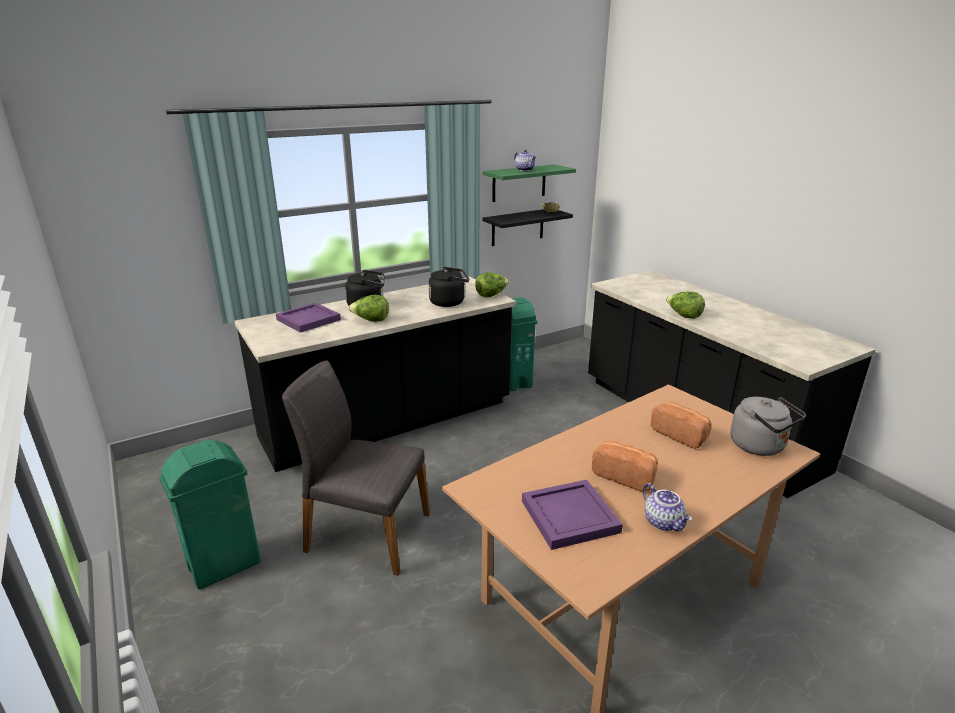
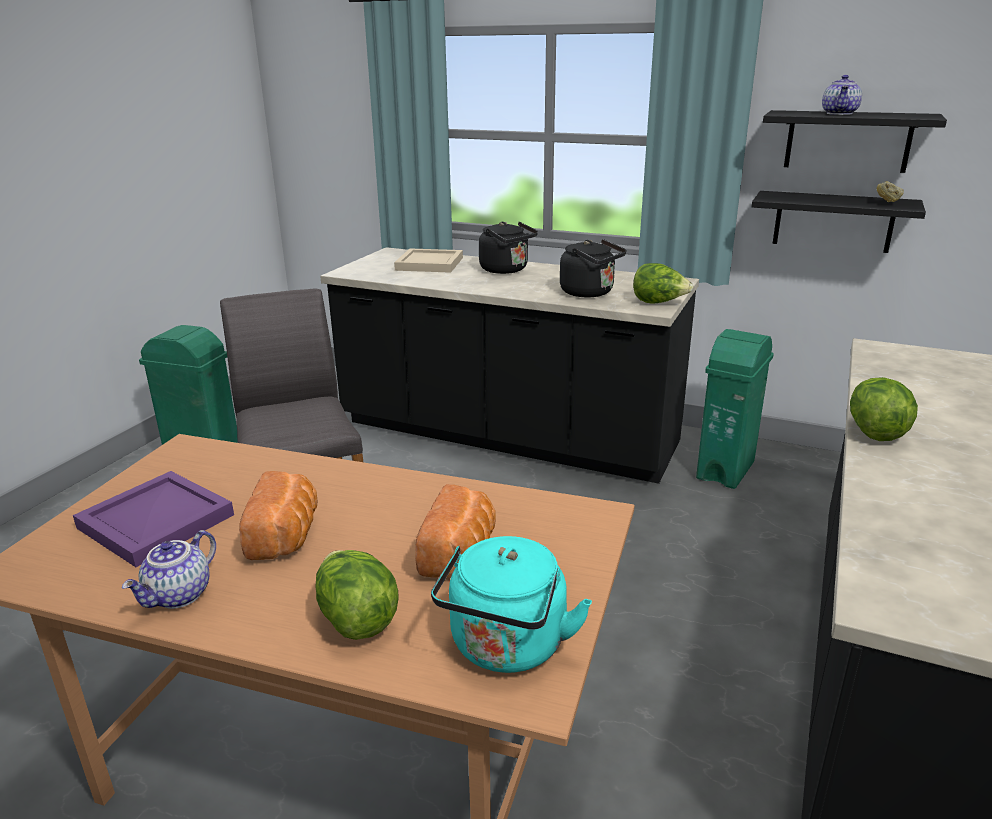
camera: 55 degrees right, 0 degrees up
(308, 319) = (430, 263): purple tray -> beige tray
(371, 320) = (470, 281): lettuce -> lettuce (356, 618)
(519, 183) = (847, 141): green shelf -> black shelf
(760, 447) = (506, 648): grey kettle -> turquoise kettle

